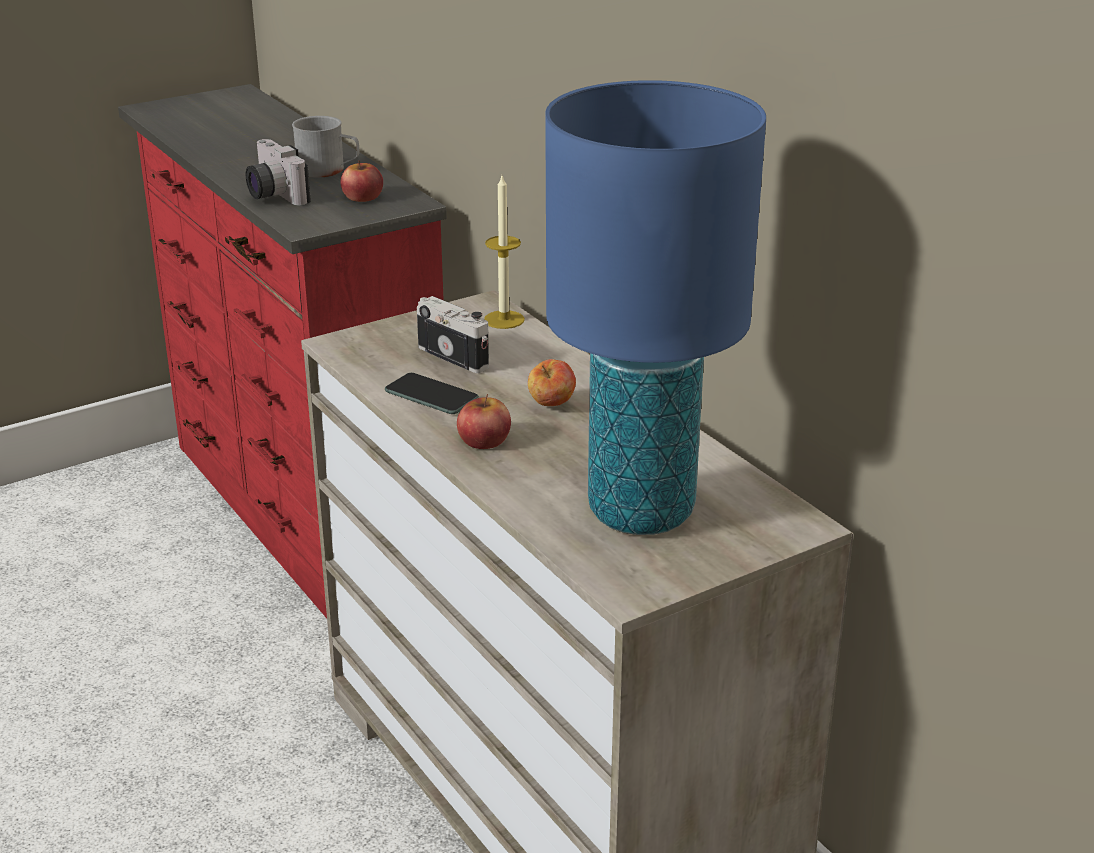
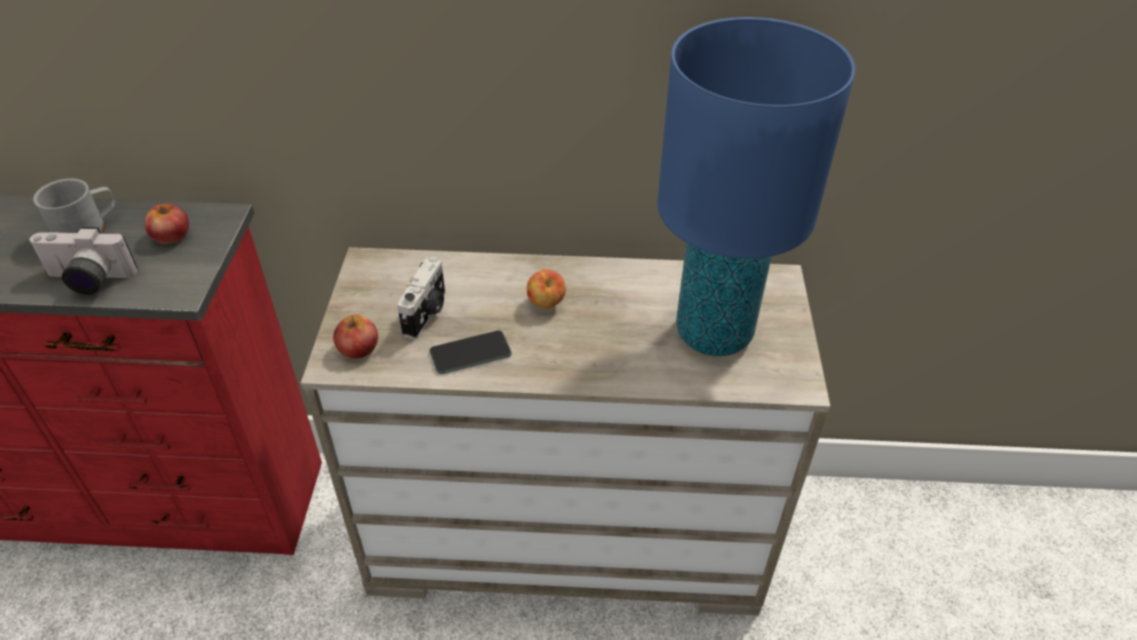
camera: 55 degrees left, 15 degrees up
(455, 356) = (427, 314): camera -> camera turned 120 degrees clockwise
(484, 440) = (560, 358): apple -> apple (358, 347)
(504, 320) = (401, 265): candle -> none

